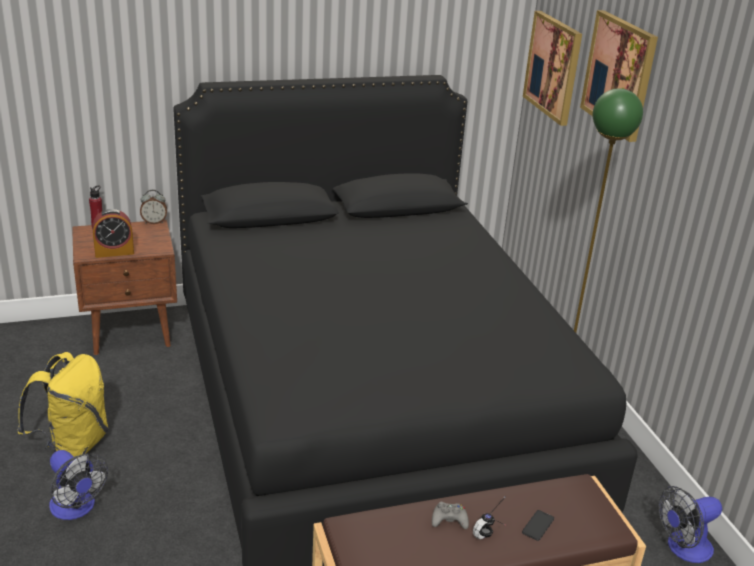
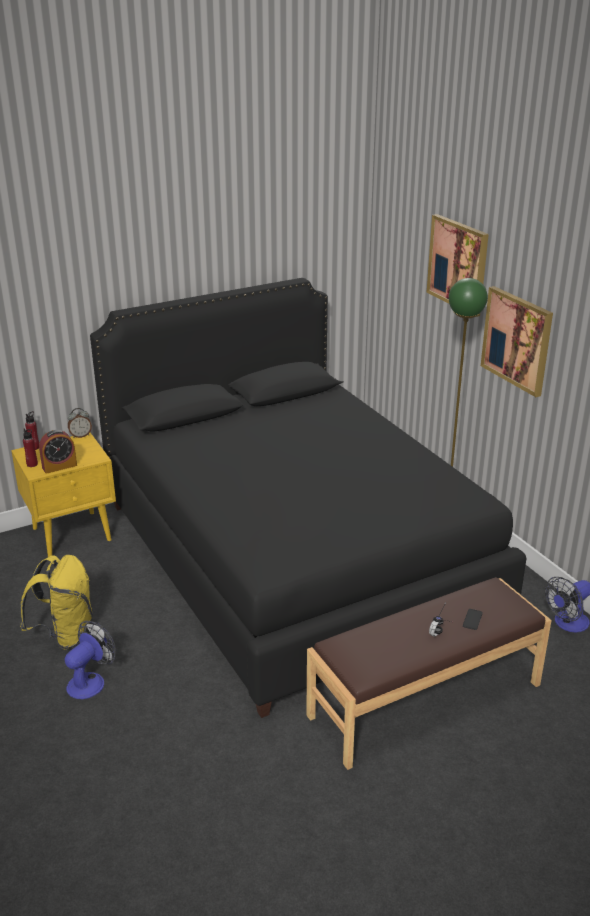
camera: 10 degrees left, 0 degrees up
(76, 509) = (90, 681): fan -> fan turned 90 degrees counterclockwise
(86, 245) = (32, 464): none -> red bottle
(132, 332) = (73, 534): brown nightstand -> yellow nightstand
(449, 520) = (407, 627): grey game controller -> none
(553, 67) = (395, 260): picture -> picture (517, 340)

